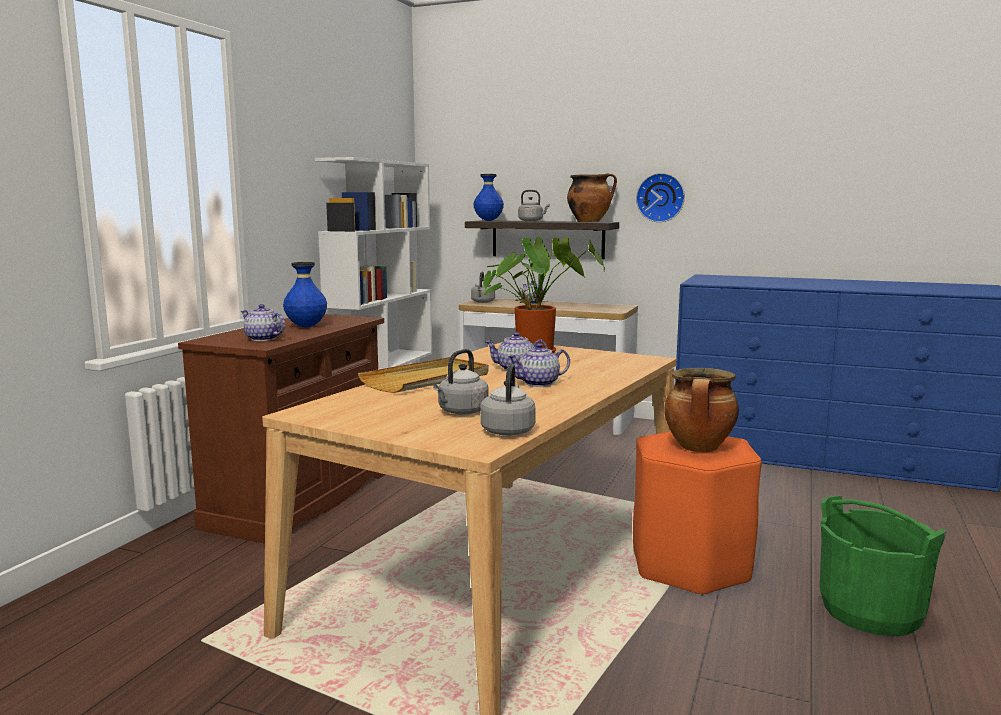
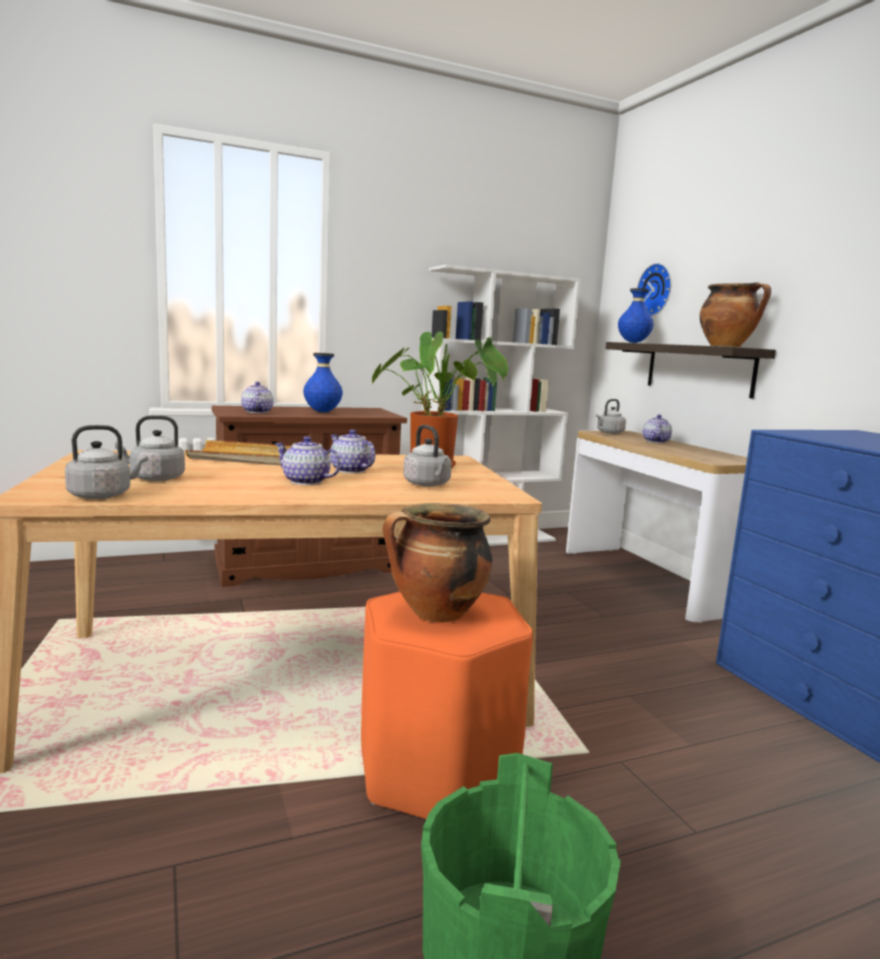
camera: 45 degrees right, 0 degrees up
(532, 221) = (672, 344): grey kettle -> grey kettle (428, 484)
(660, 197) = (830, 316): wall clock -> wall clock (656, 290)

